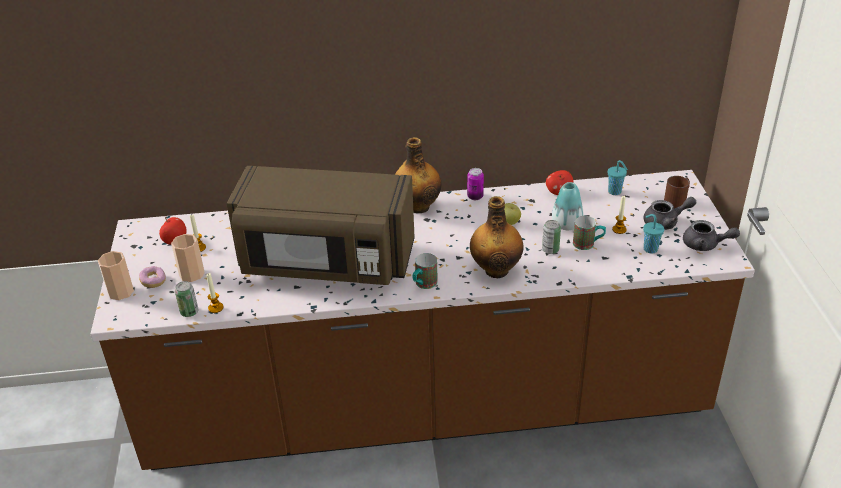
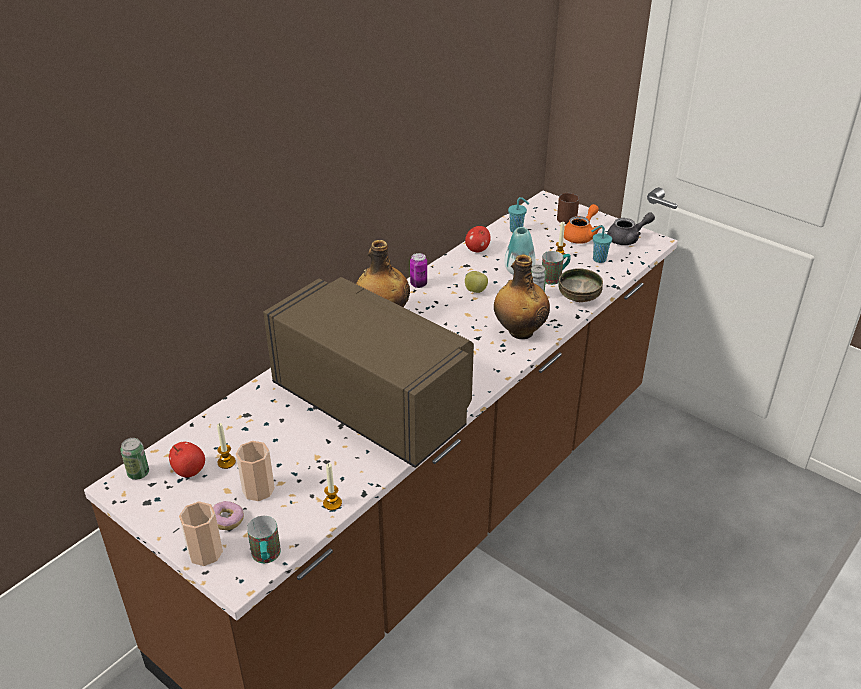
camera: 45 degrees left, 0 degrees up
(189, 312) = (312, 523): can -> can (138, 473)
(326, 262) = (374, 403): brown microwave -> brown microwave turned 105 degrees counterclockwise
(423, 285) = (484, 374): mug -> mug (266, 557)
(583, 270) = (579, 298): none -> bowl
(666, 222) = (581, 235): grey teapot -> orange teapot

